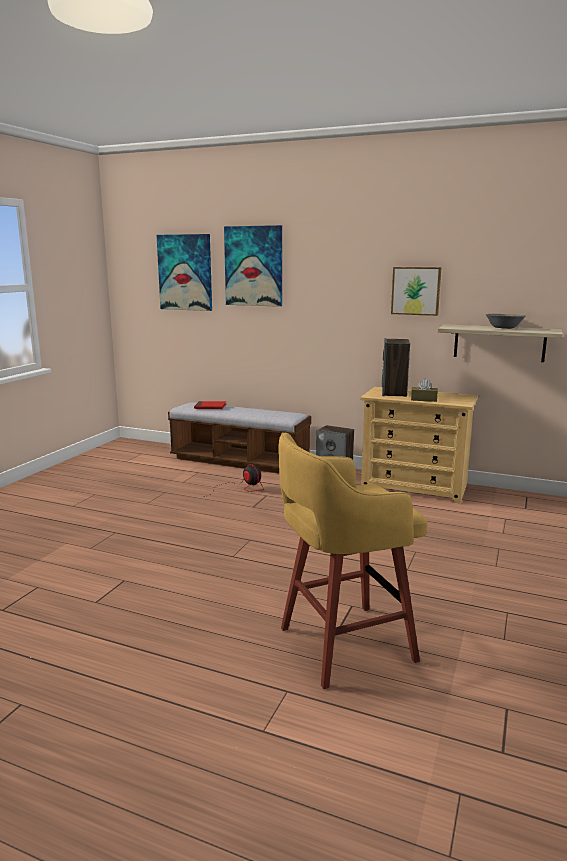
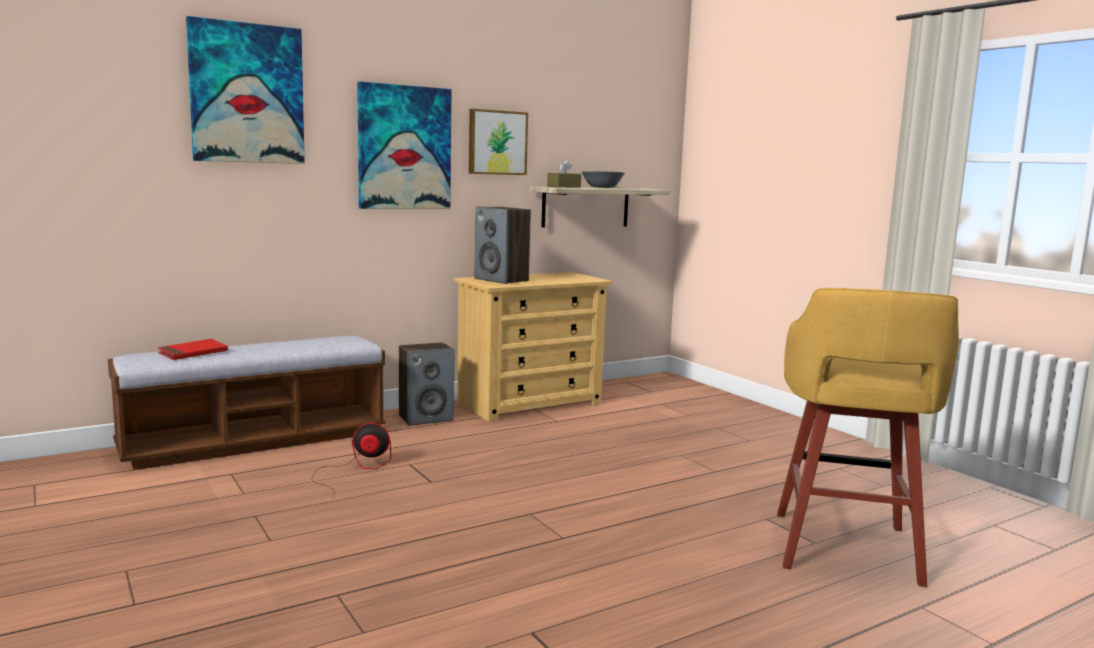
camera: 55 degrees left, 5 degrees down
(185, 272) = (88, 96): picture -> picture (404, 147)
(424, 399) = (552, 281): brown tissue box -> brown tissue box (564, 187)

